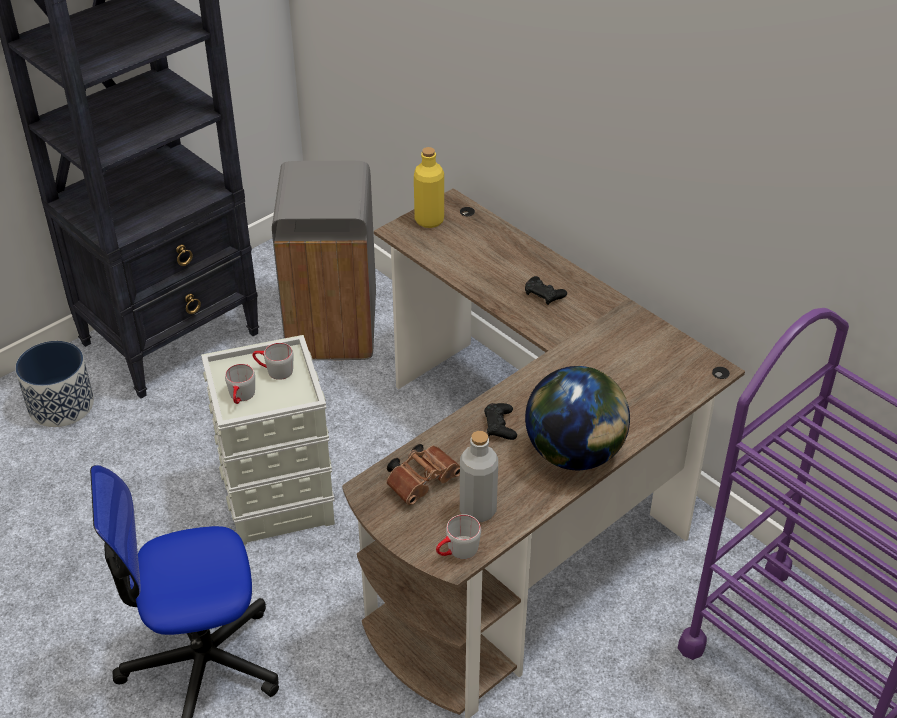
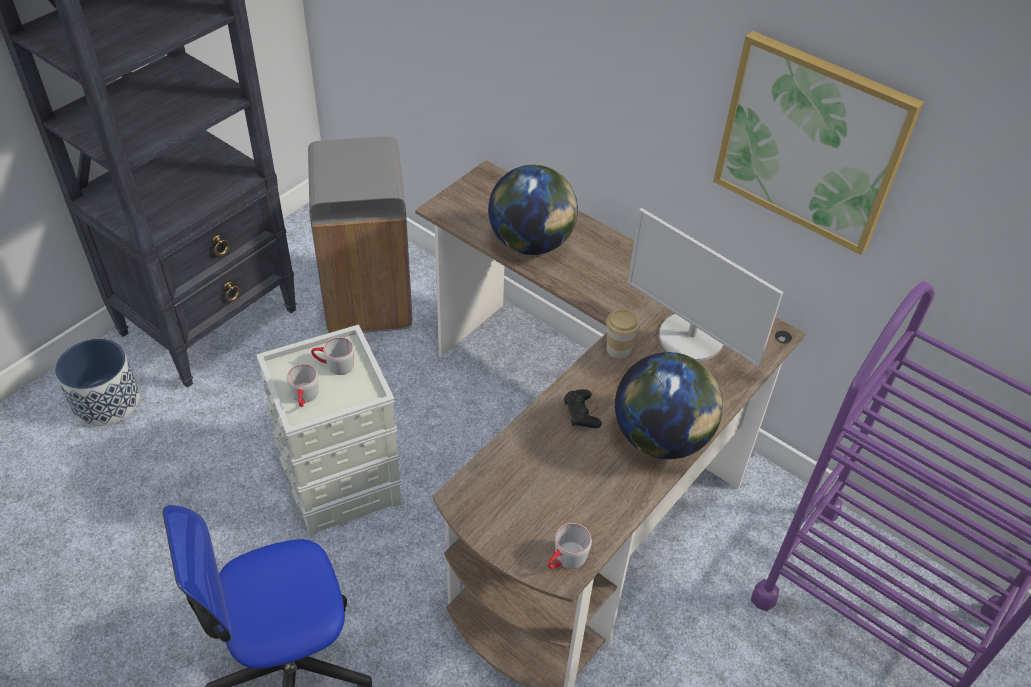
camera: 10 degrees left, 5 degrees up
(423, 481) = (516, 482): brown binoculars -> none
(429, 220) = (468, 195): yellow bottle -> none
(478, 510) = (577, 510): grey bottle -> none
(483, 268) = (531, 243): none -> globe
(544, 294) = (596, 266): black game controller -> none
(549, 371) = (618, 349): none -> cup
(625, 367) = (691, 338): none -> monitor
(737, 173) = (811, 142): none -> picture

